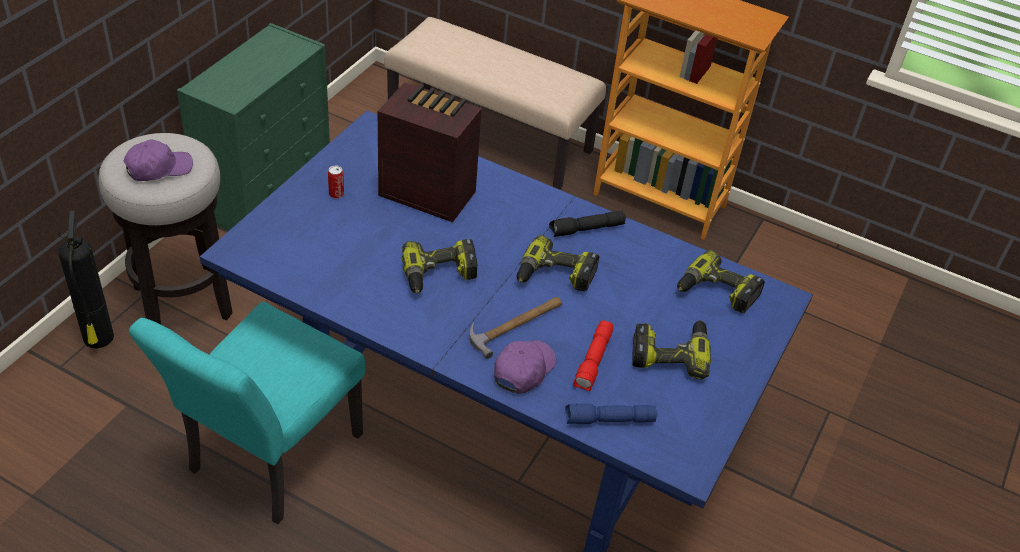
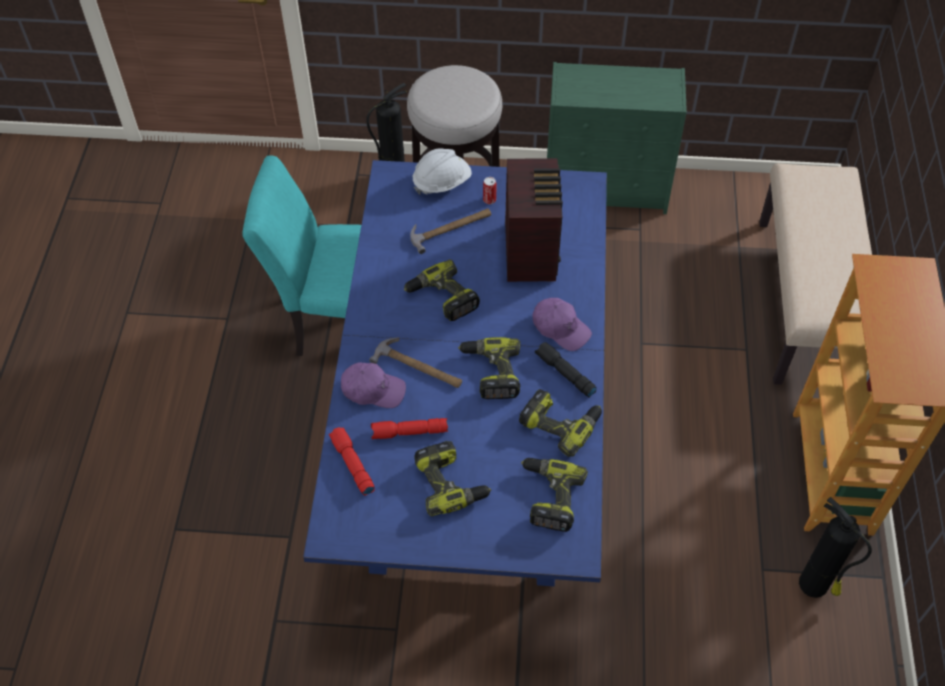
camera: 70 degrees right, 10 degrees up
(158, 168) = (447, 96): purple cap -> purple cap (560, 328)
(282, 217) = (441, 182): none -> white hard hat
(351, 234) = (451, 228): none -> hammer
(609, 420) = (352, 464): blue flashlight -> red flashlight
(641, 254) = (560, 423): none -> power drill
(754, 257) = (815, 585): none -> fire extinguisher

